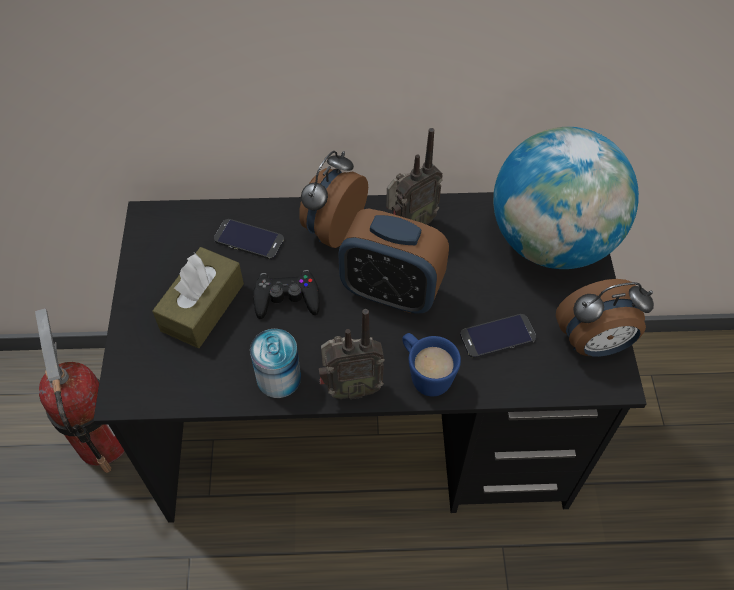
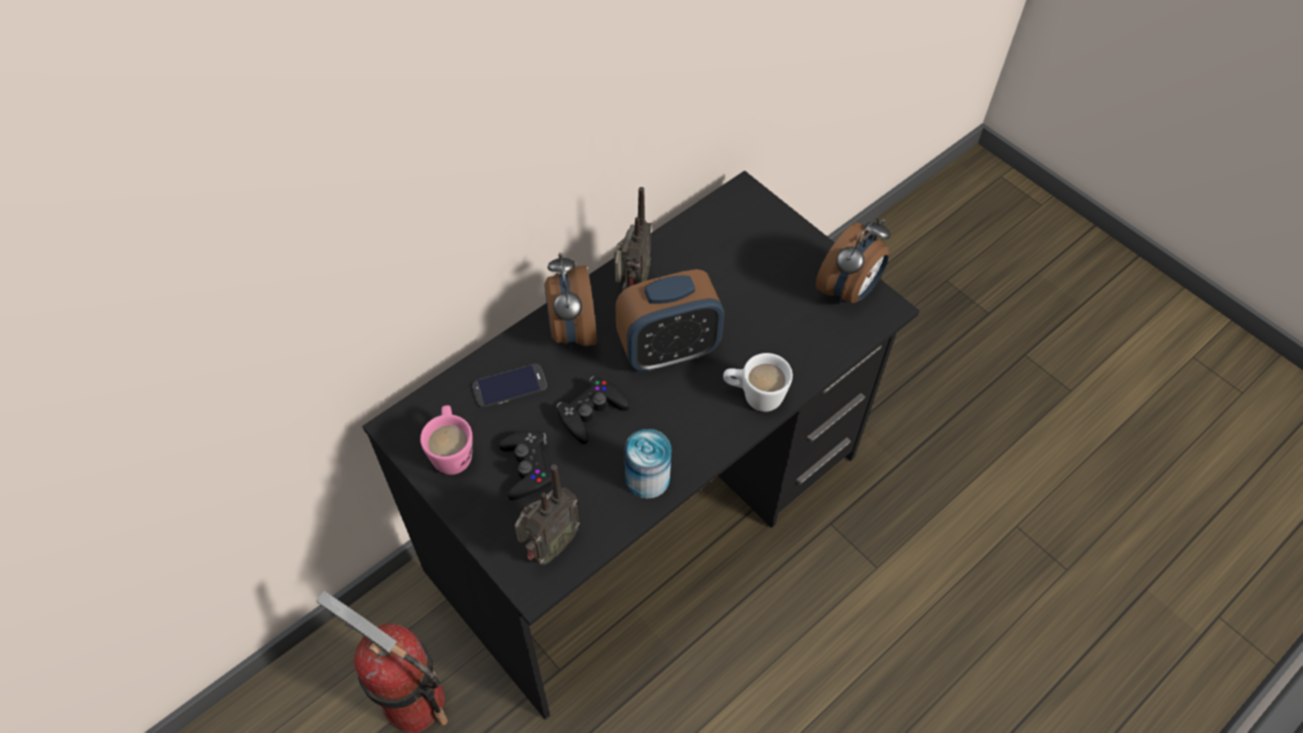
camera: 40 degrees left, 0 degrees up
(166, 259) = (452, 451): none -> pink mug
(202, 307) = (527, 468): brown tissue box -> black game controller
(350, 387) = (709, 445): radio -> radio (548, 546)
(425, 374) = (754, 396): blue mug -> white mug
(497, 336) = (779, 331): phone -> none
(551, 242) = (751, 232): globe -> none

